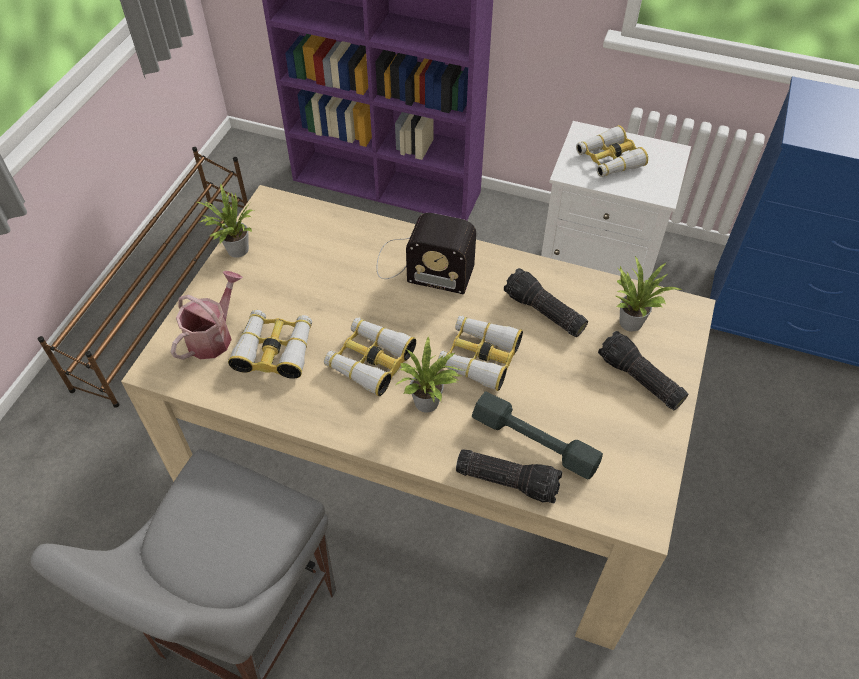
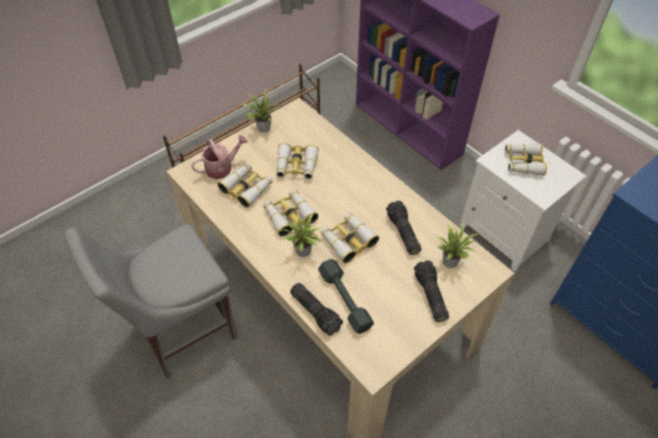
camera: 30 degrees right, 0 degrees up
(328, 284) = (296, 166): none -> binoculars
(421, 266) = (353, 177): radio -> none

